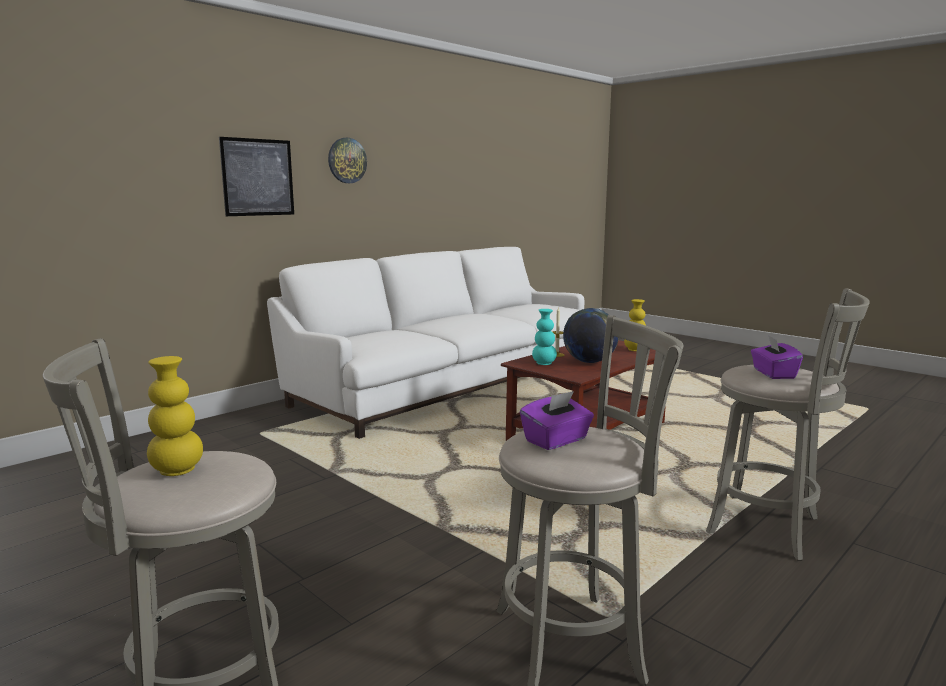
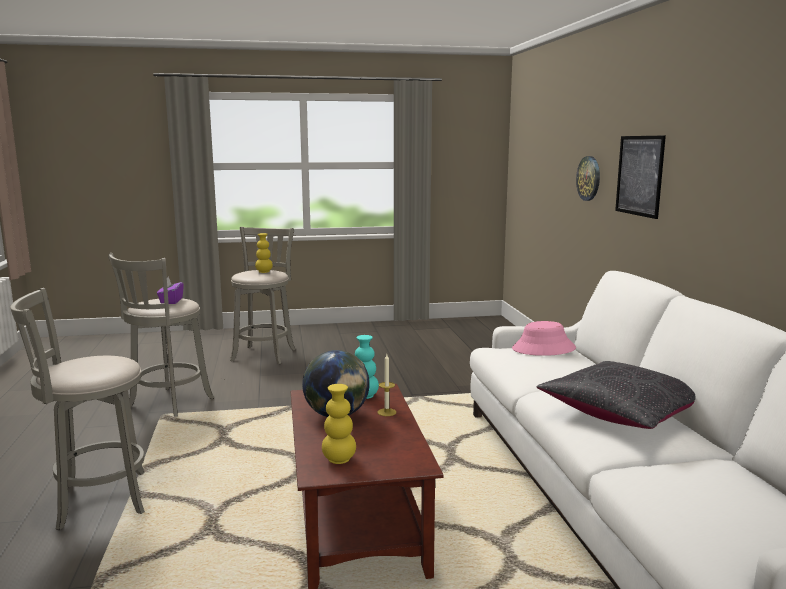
camera: 125 degrees right, 0 degrees up
(347, 160) = (714, 157): wall clock -> wall clock (589, 178)
(359, 338) = (543, 349): none -> pink hat
(469, 317) = (622, 412): none -> black pillow
(773, 374) = (93, 363): purple tissue box -> none

